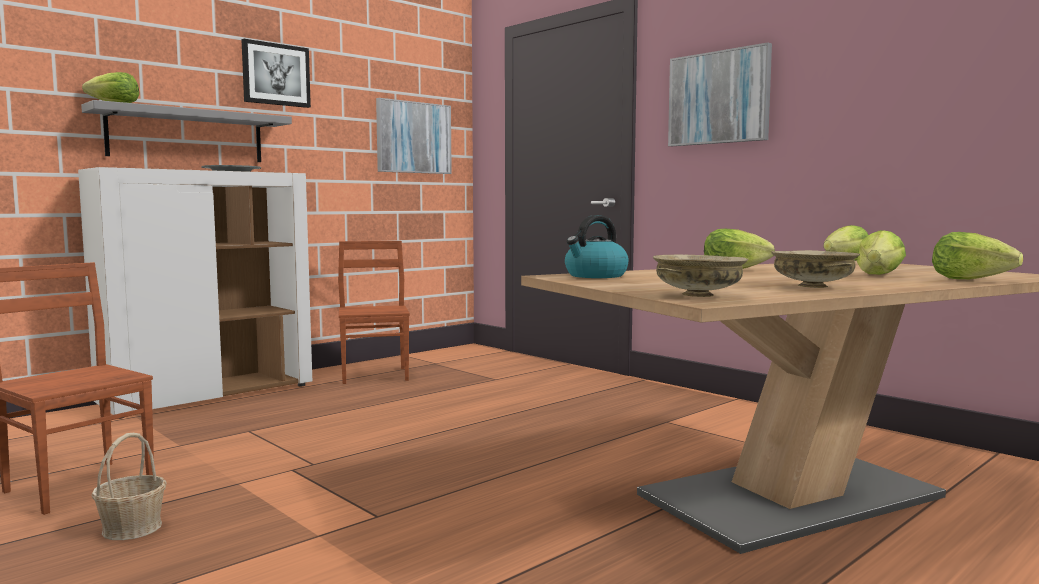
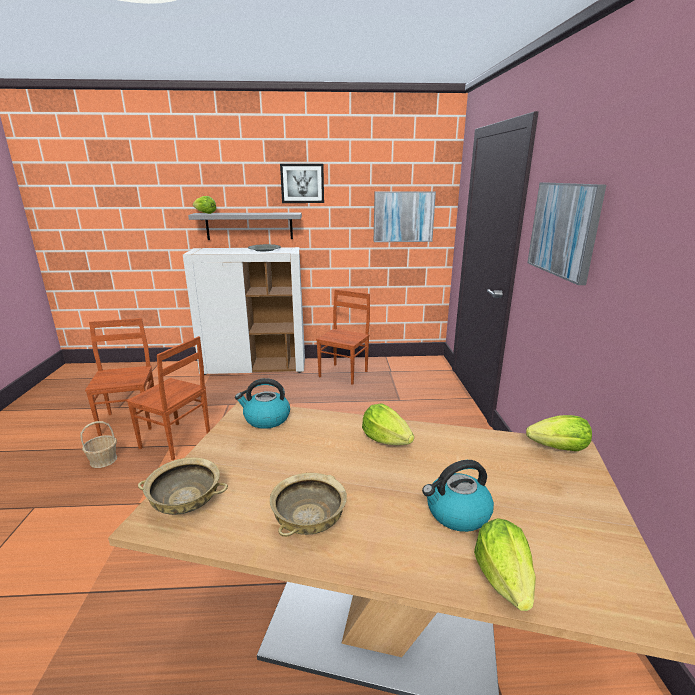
camera: 40 degrees right, 15 degrees up
(238, 478) = (175, 441): none -> brown chair
(879, 275) = (457, 513): lettuce -> kettle

